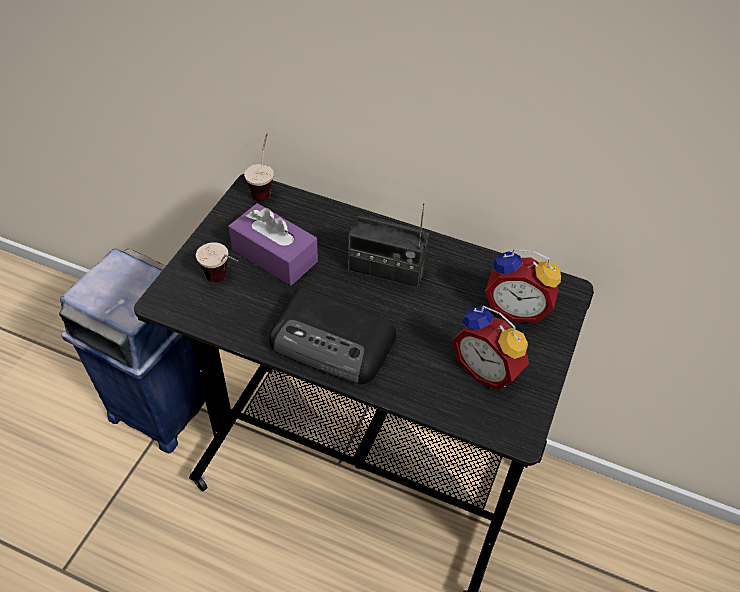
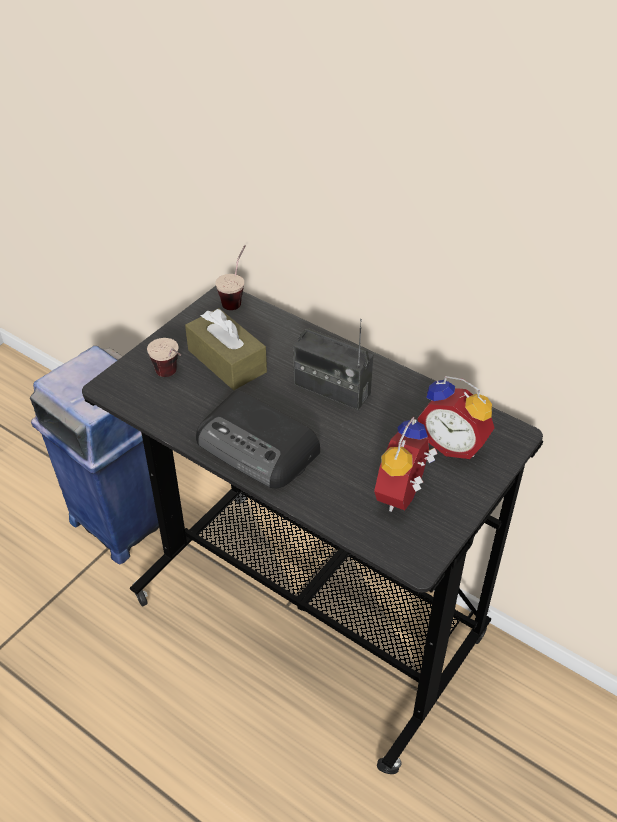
camera: 15 degrees right, 5 degrees down
(274, 255) = (227, 361): purple tissue box -> brown tissue box
(488, 369) = (404, 495): alarm clock -> alarm clock turned 60 degrees clockwise

